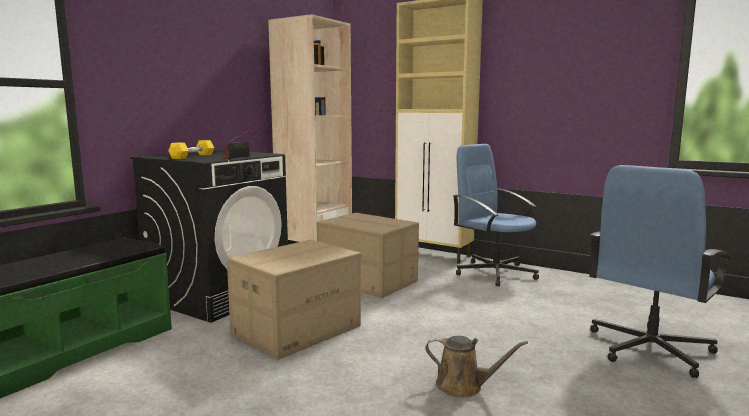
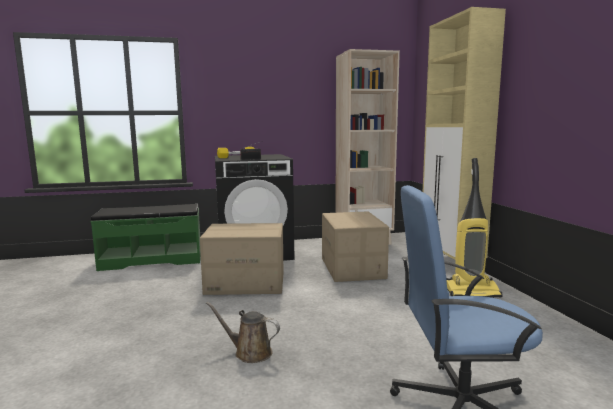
camera: 45 degrees right, 0 degrees up
(464, 386) = (249, 352): brown watering can -> brown watering can turned 135 degrees clockwise
(495, 273) = (472, 292): blue office chair -> vacuum cleaner

